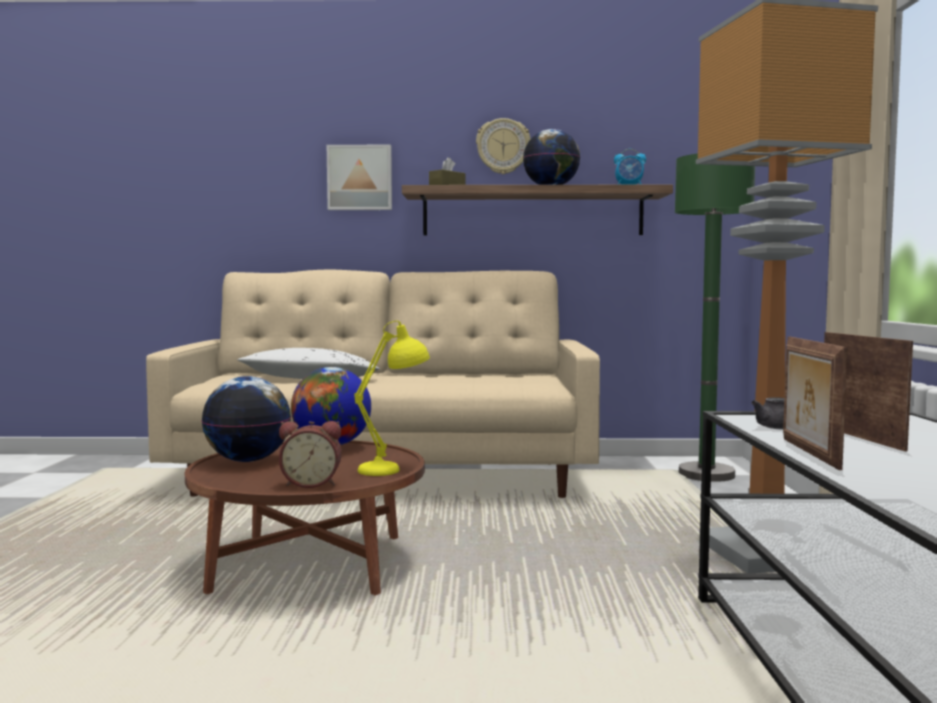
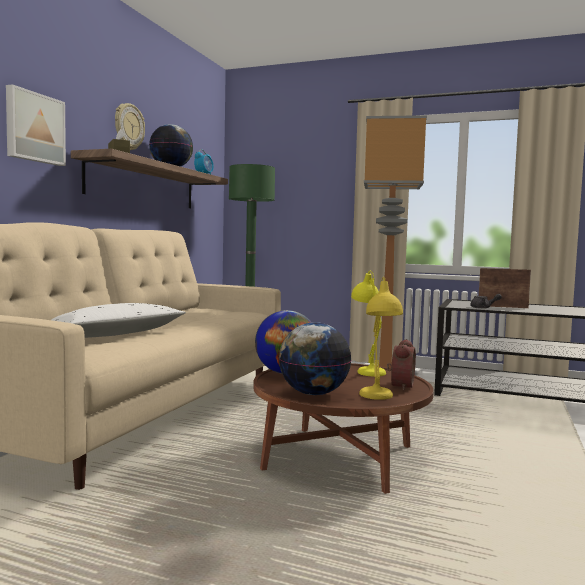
camera: 70 degrees left, 0 degrees up
(237, 479) = (377, 398): none -> yellow table lamp
(807, 453) = (534, 312): picture frame -> none

